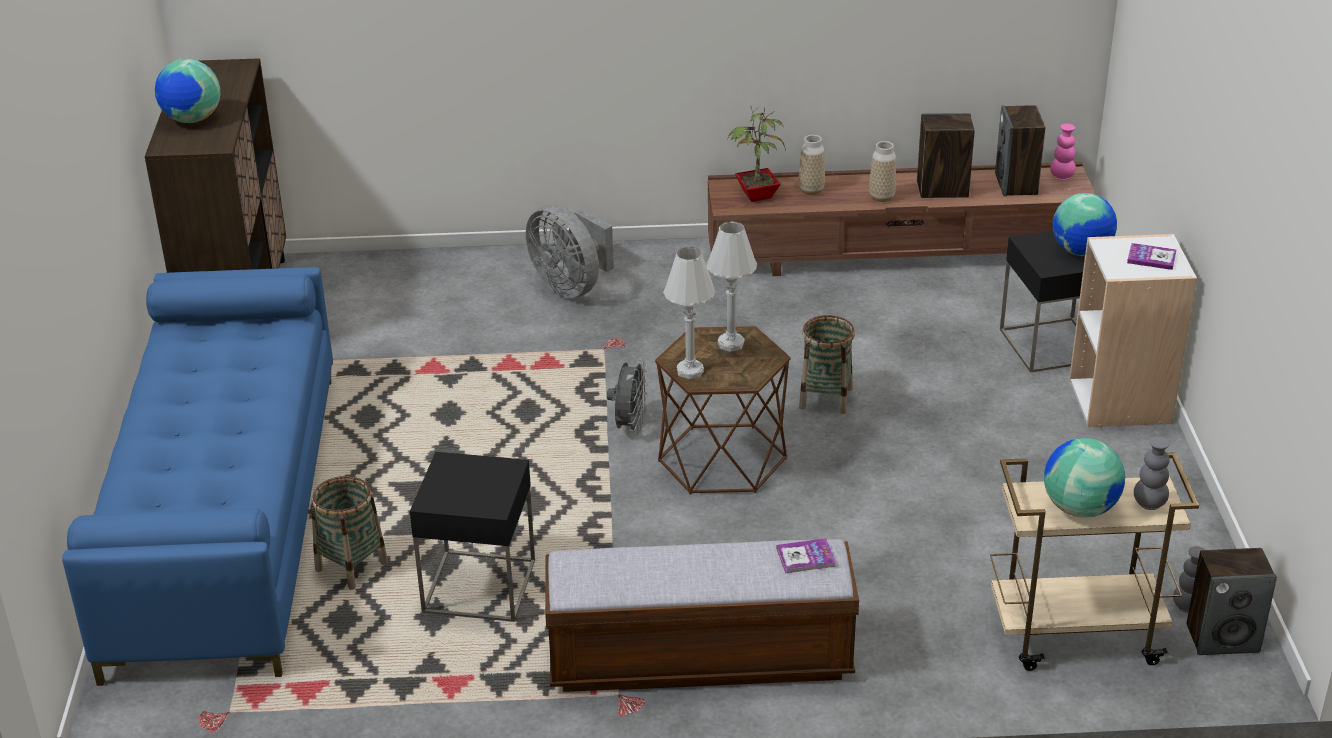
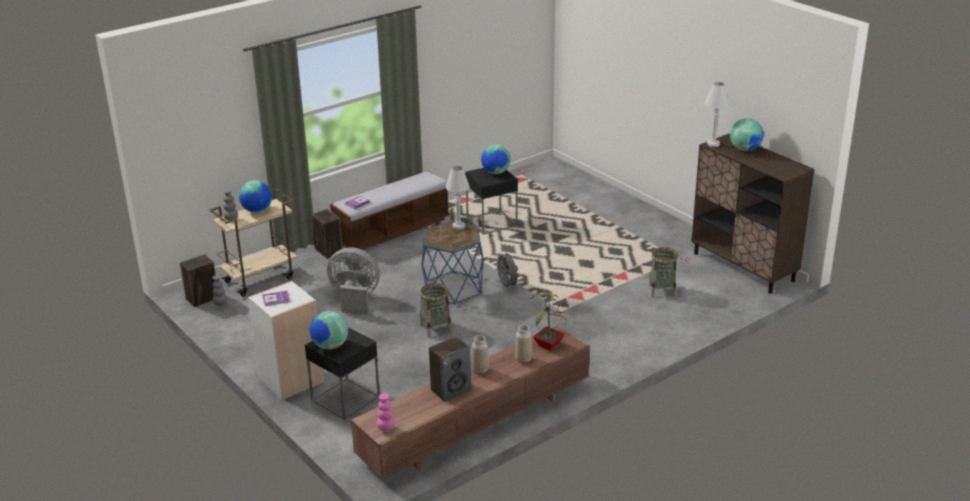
camera: 145 degrees right, 5 degrees down
(225, 517) = (608, 208): blue sofa -> none
(351, 566) = (542, 212): basket -> basket (662, 290)
(452, 487) = (495, 172): none -> globe
(571, 286) = (620, 334): grey fan -> grey fan (355, 299)
(722, 459) = (453, 288): brown side table -> blue side table
(731, 344) = (454, 241): white table lamp -> white table lamp (713, 144)
(1016, 184) = (410, 411): speaker -> speaker (328, 251)

